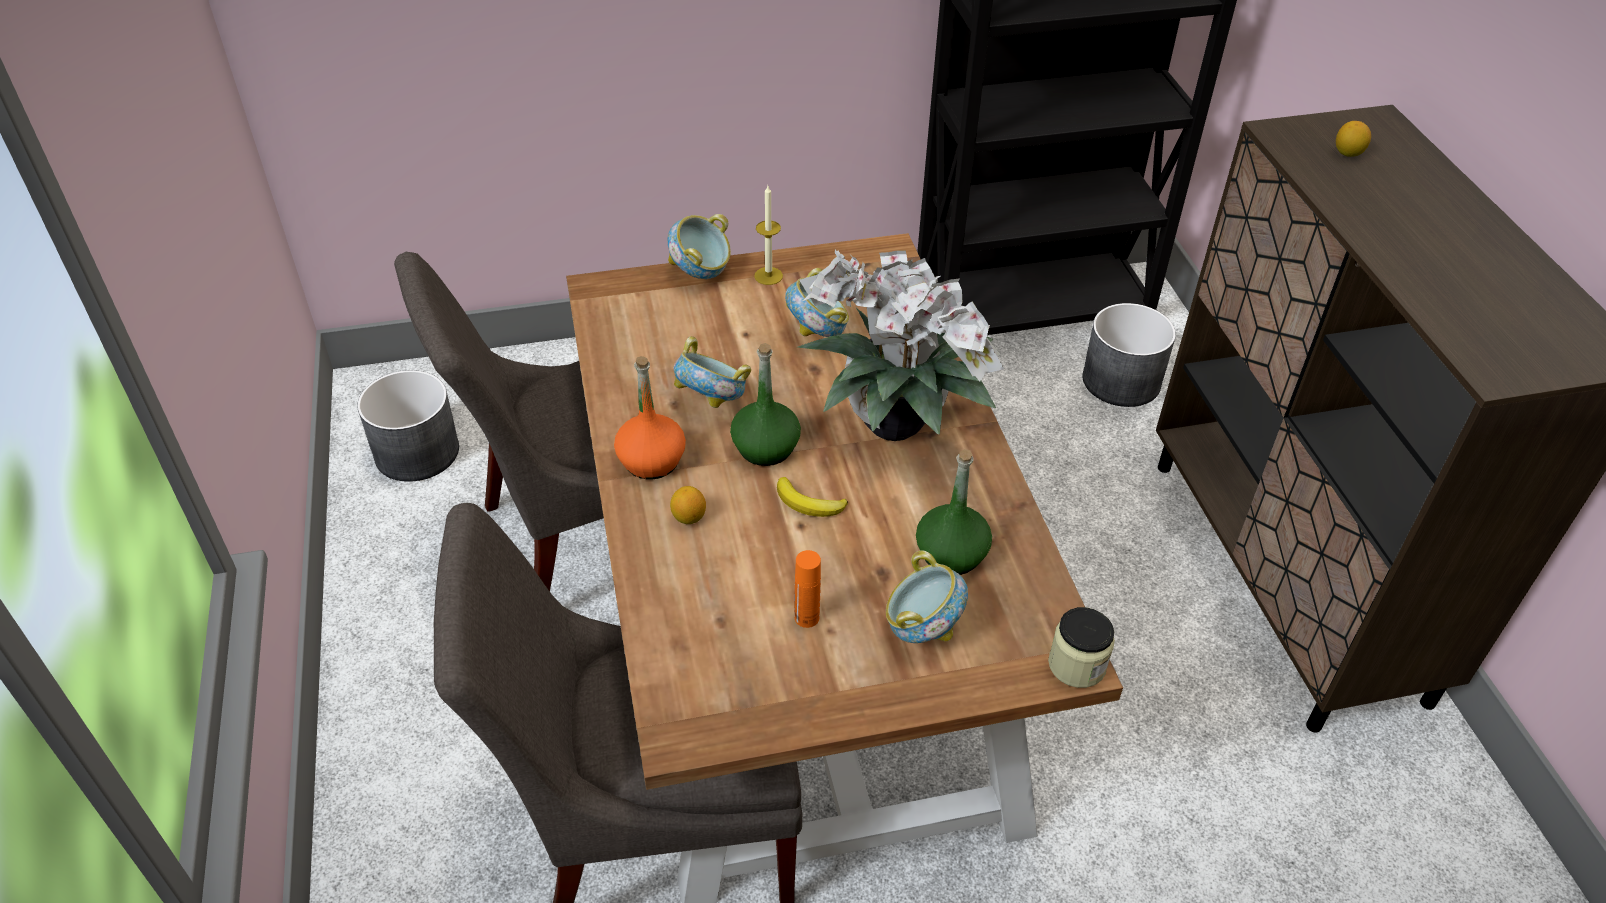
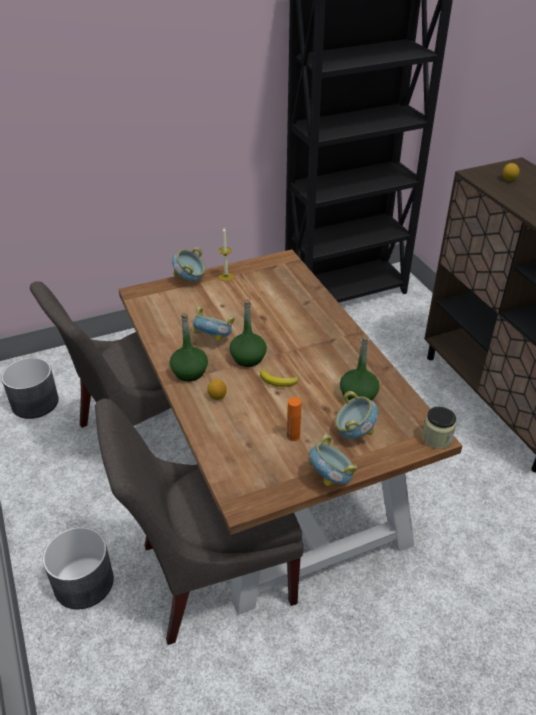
camera: 10 degrees left, 5 degrees down
(652, 461) = (190, 372): orange bottle -> green bottle
(817, 334) = (259, 301): bowl -> bowl (331, 478)
(897, 430) = (313, 341): potted plant -> none
(1121, 381) = (398, 320): grey planter -> grey planter (83, 583)

